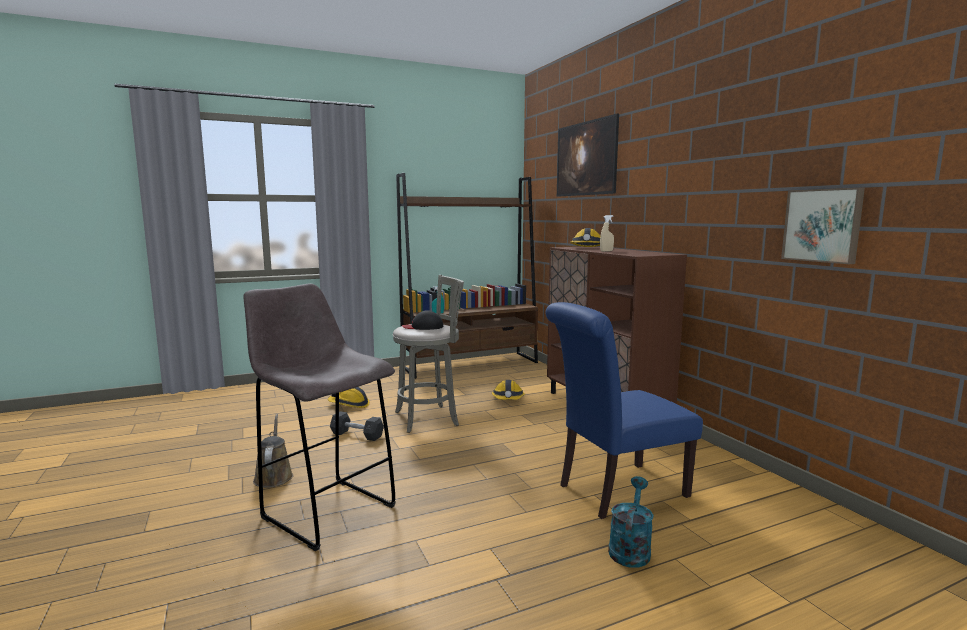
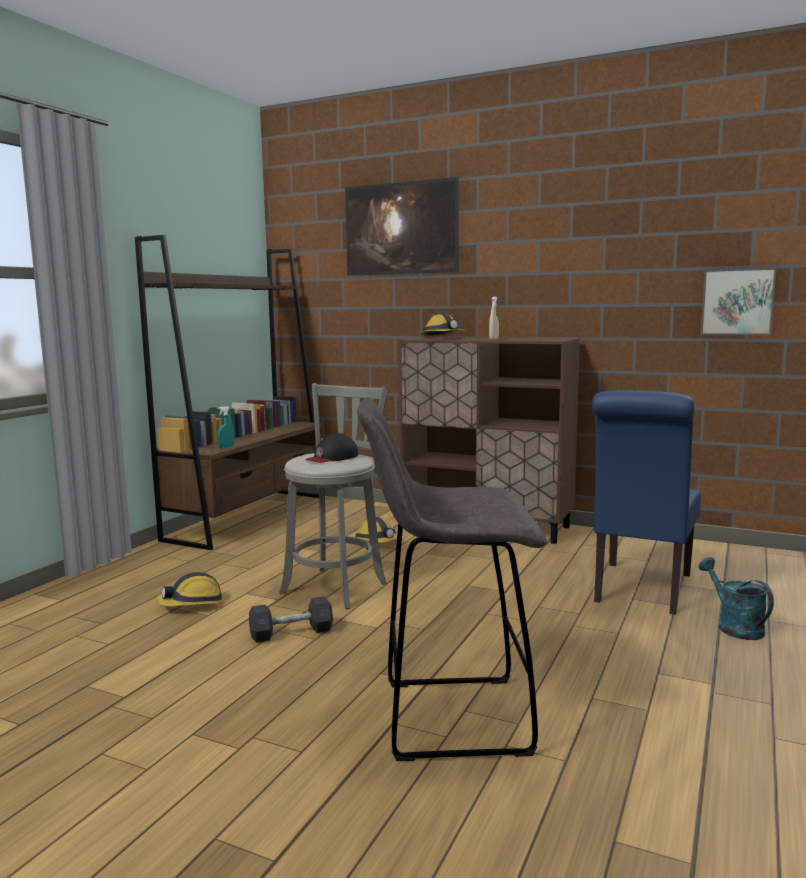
camera: 40 degrees left, 0 degrees up
(274, 476) = (297, 716): brown watering can -> none

